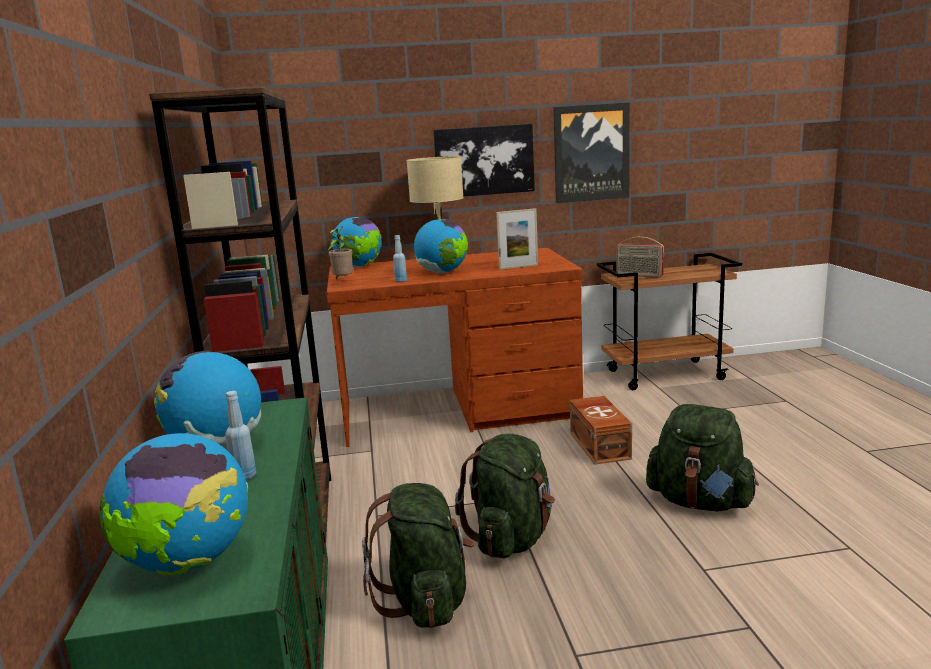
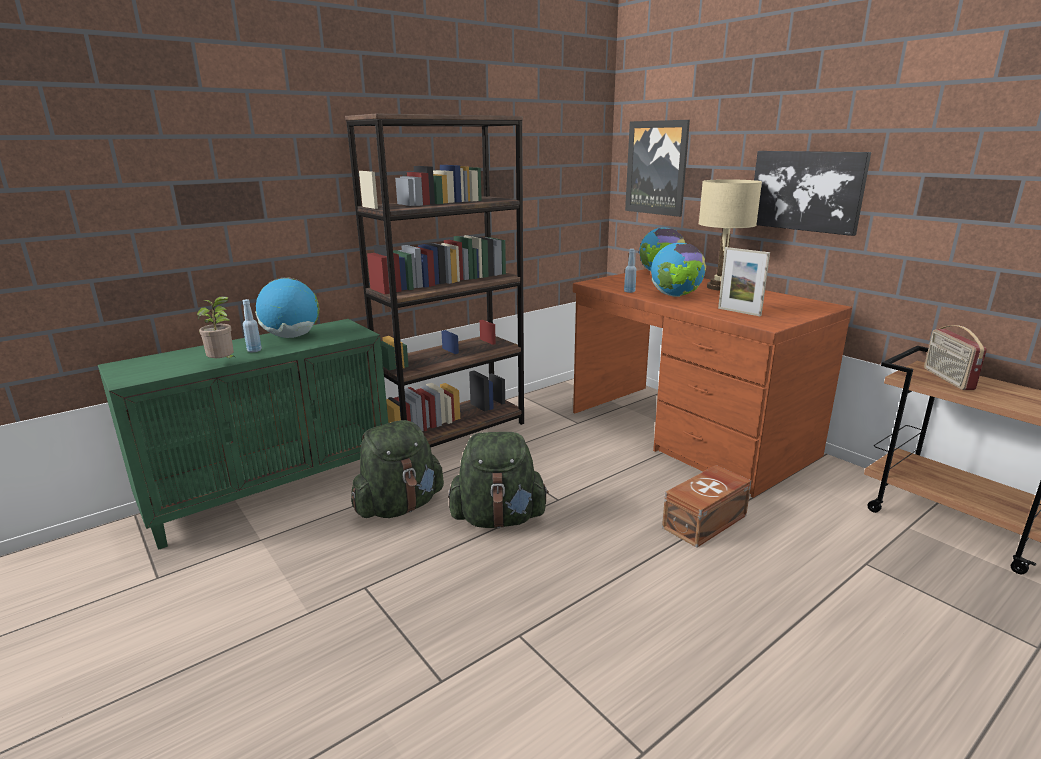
camera: 60 degrees right, 5 degrees up
(188, 563) = (157, 365): globe -> none
(343, 281) = (607, 279): potted plant -> potted plant (224, 363)
(591, 153) = (948, 199): picture -> picture (657, 168)
(700, 502) = (647, 611): green backpack -> none

